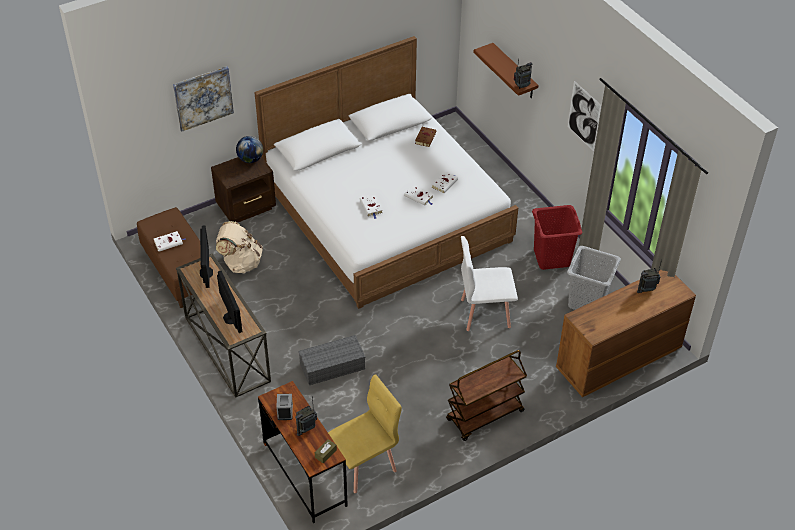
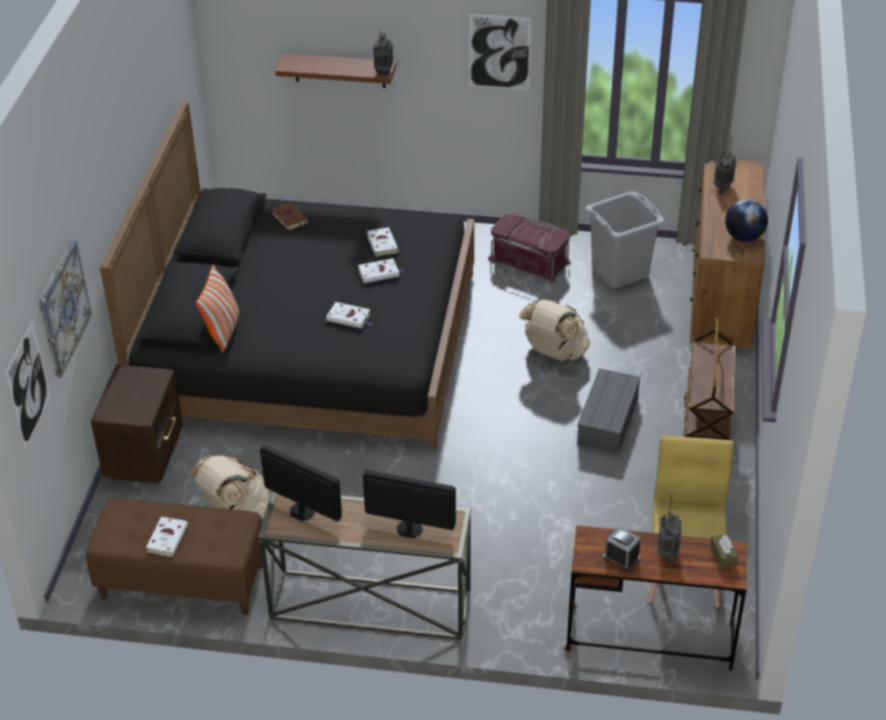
camera: 50 degrees left, 5 degrees down
(144, 122) = (28, 385): none -> picture
(250, 159) = (126, 378): globe -> globe (744, 237)
(313, 169) = (223, 331): none -> pillow
(331, 367) = (504, 522): grey storage box -> grey storage box (608, 422)
(386, 213) = (309, 343): white bed -> black bed
(484, 313) = (554, 353): white chair -> beige backpack
(552, 258) = (530, 260): red laundry basket -> red storage box

